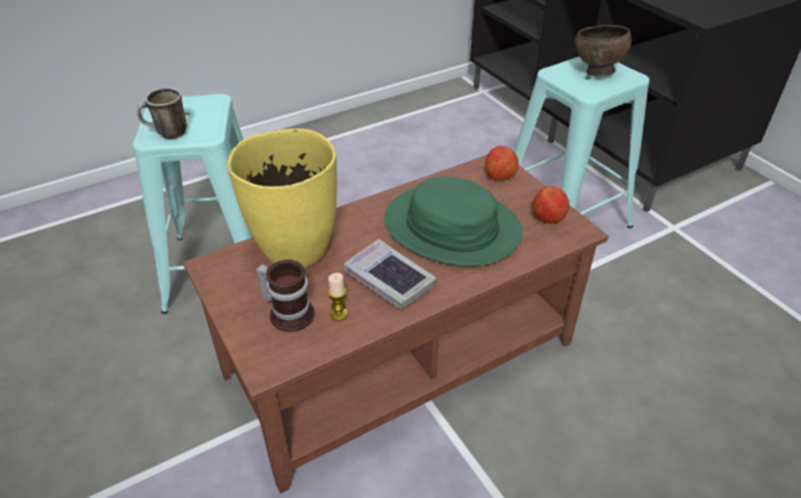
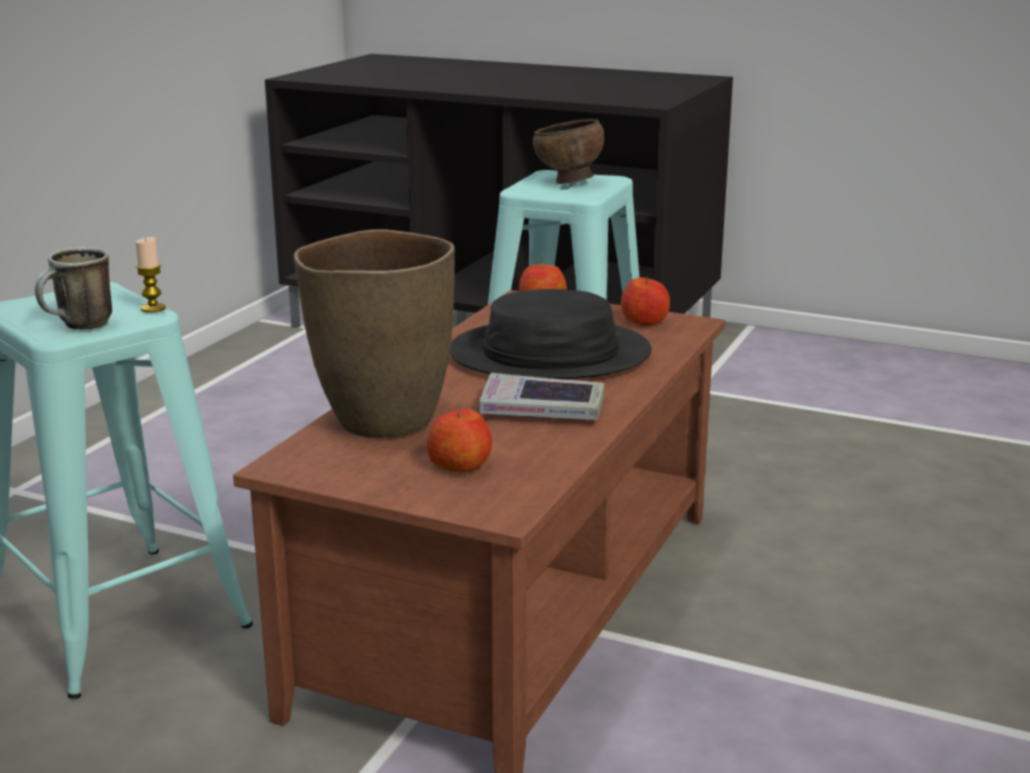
camera: 35 degrees left, 20 degrees down
(289, 312) = (460, 465): mug -> apple
(294, 250) = (382, 421): yellow vase -> brown vase
(339, 314) = (525, 449): candle -> candle (153, 308)
(451, 227) = (550, 355): green hat -> black hat

